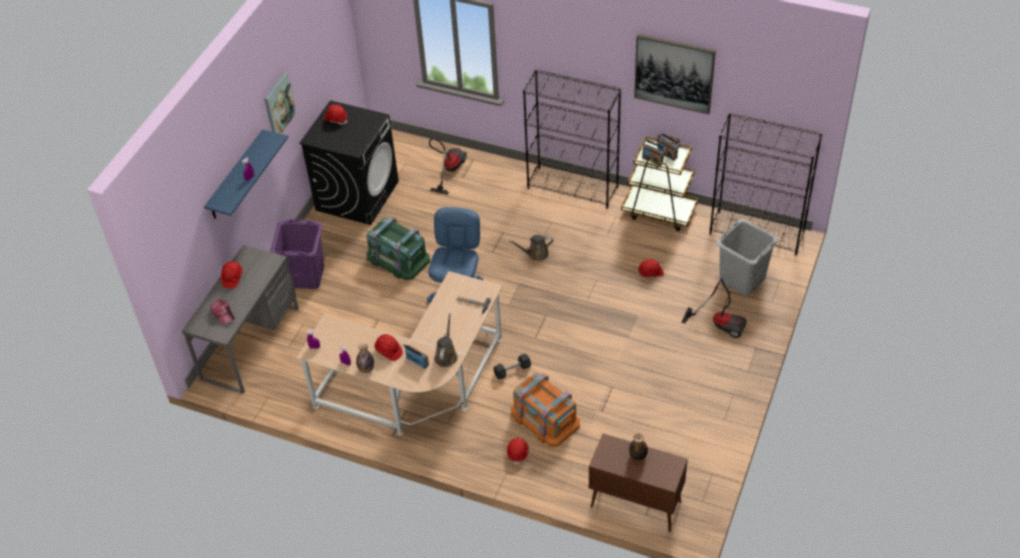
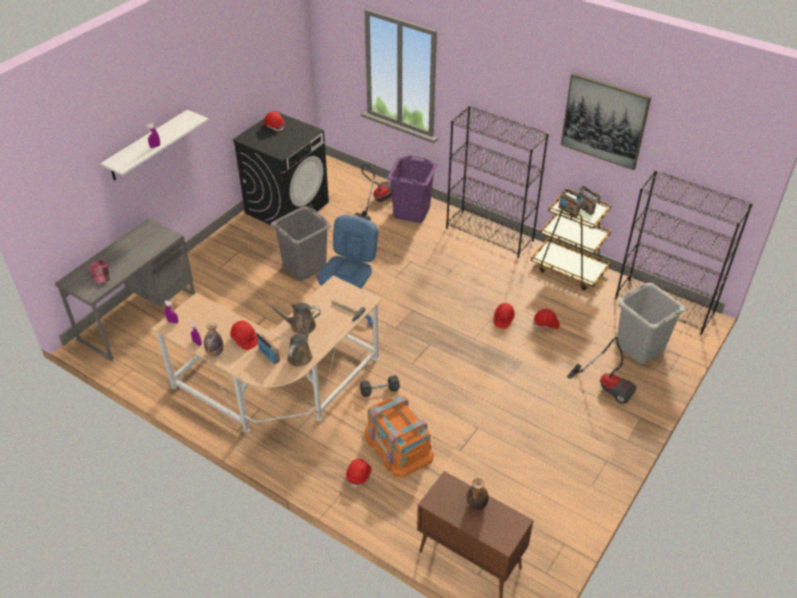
camera: 10 degrees right, 5 degrees down
(232, 278) = (124, 245): red hard hat -> red hard hat (503, 319)
(236, 176) = (147, 146): blue shelf -> white shelf
(279, 105) = (211, 92): picture -> none
(305, 276) = (213, 266): purple laundry basket -> purple laundry basket (412, 212)
(398, 258) = (304, 266): green storage box -> grey laundry basket
(536, 254) = (436, 286): brown watering can -> brown watering can (300, 326)

